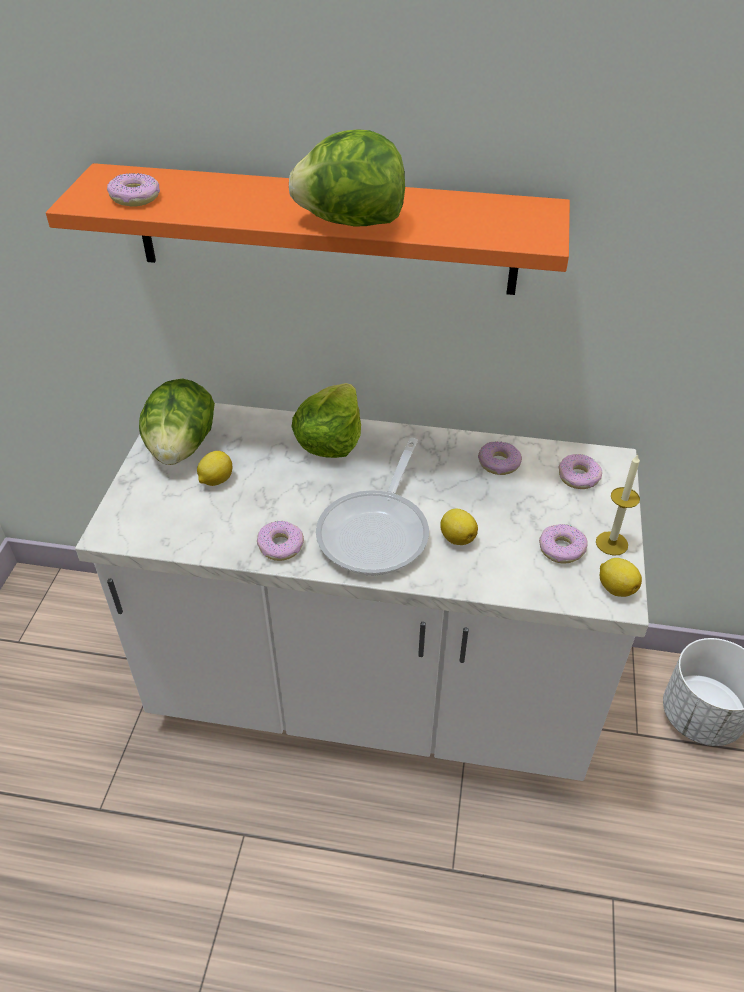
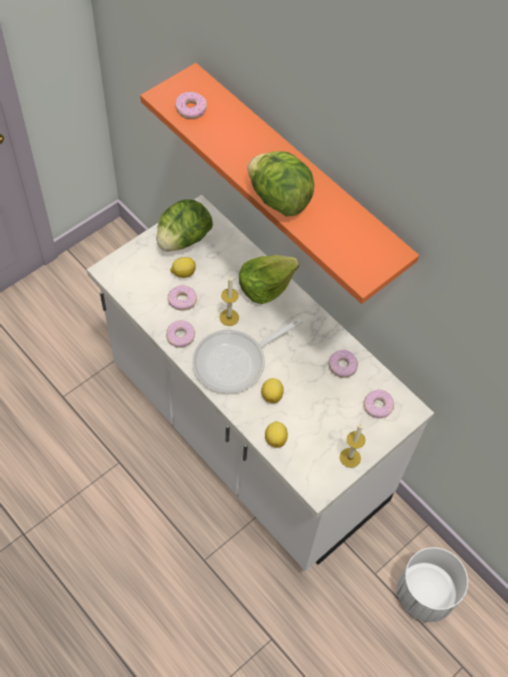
camera: 35 degrees right, 15 degrees up
(320, 492) = (229, 317): none -> candle
(561, 549) = (319, 441): donut -> donut (182, 300)
(615, 588) = (323, 482): lemon -> lemon (276, 438)

